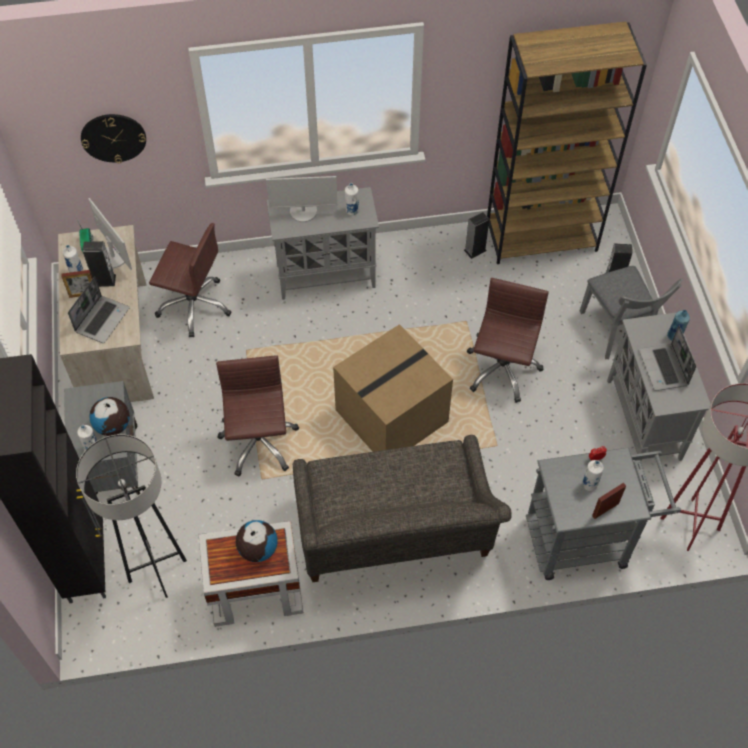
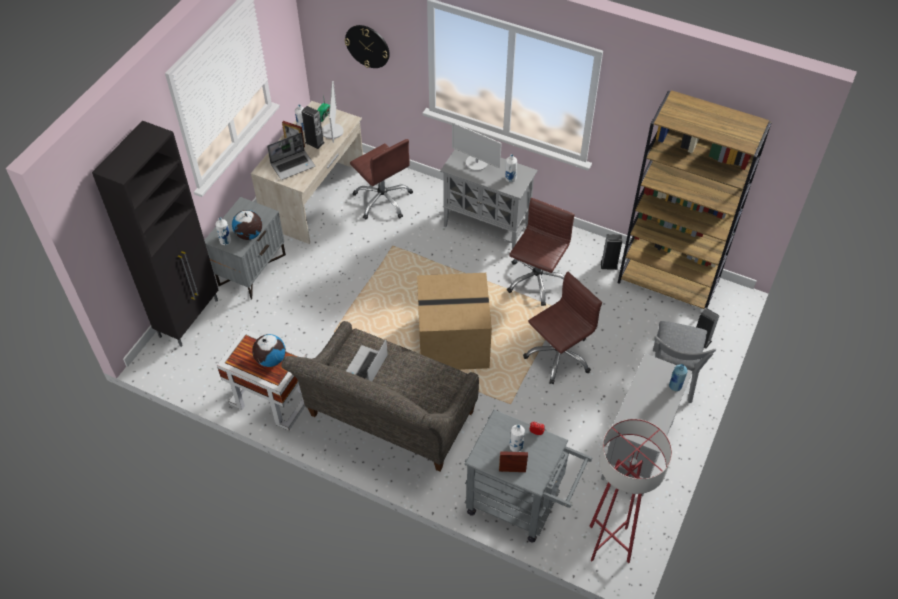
camera: 35 degrees right, 5 degrees down
(157, 571) = (224, 349): grey floor lamp -> none
(258, 443) = (351, 308): brown office chair -> brown office chair (536, 280)
(664, 368) = (646, 404): laptop -> laptop (366, 367)

